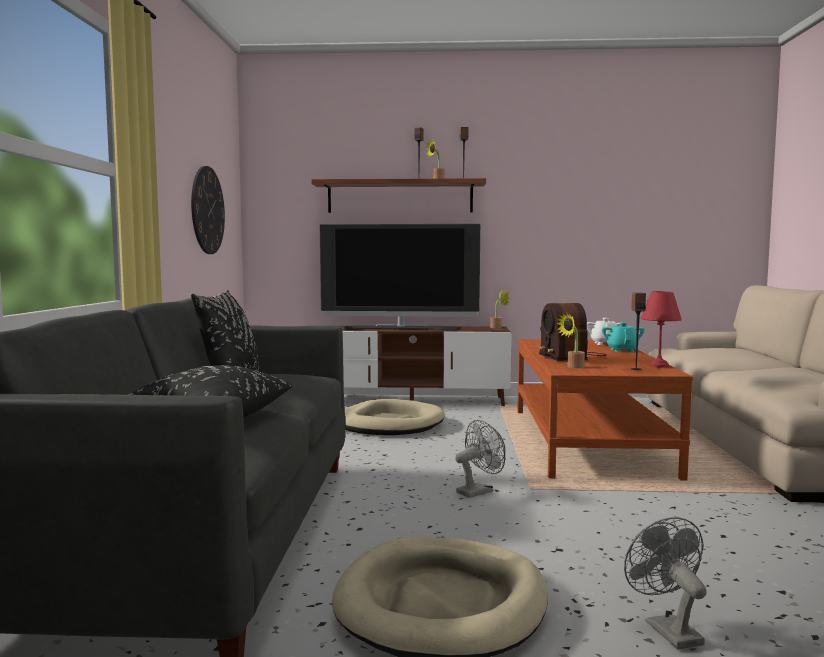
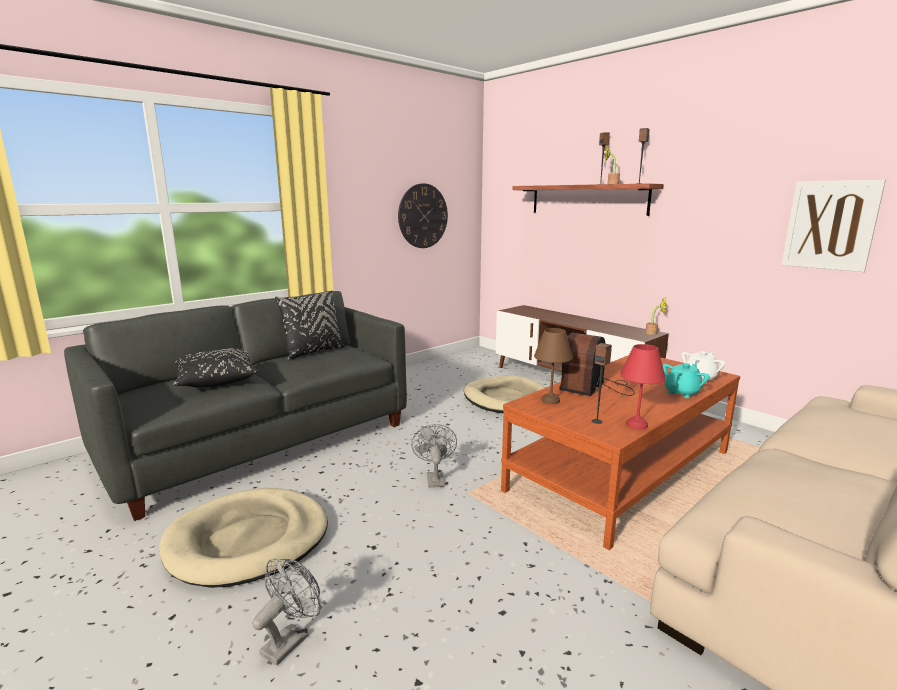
camera: 45 degrees right, 10 degrees up
(401, 329) = (564, 320): television -> none
(478, 491) = (434, 478): grey fan -> grey fan turned 105 degrees counterclockwise
(573, 367) = (551, 401): potted plant -> brown table lamp
(625, 215) = (830, 225): none -> picture

